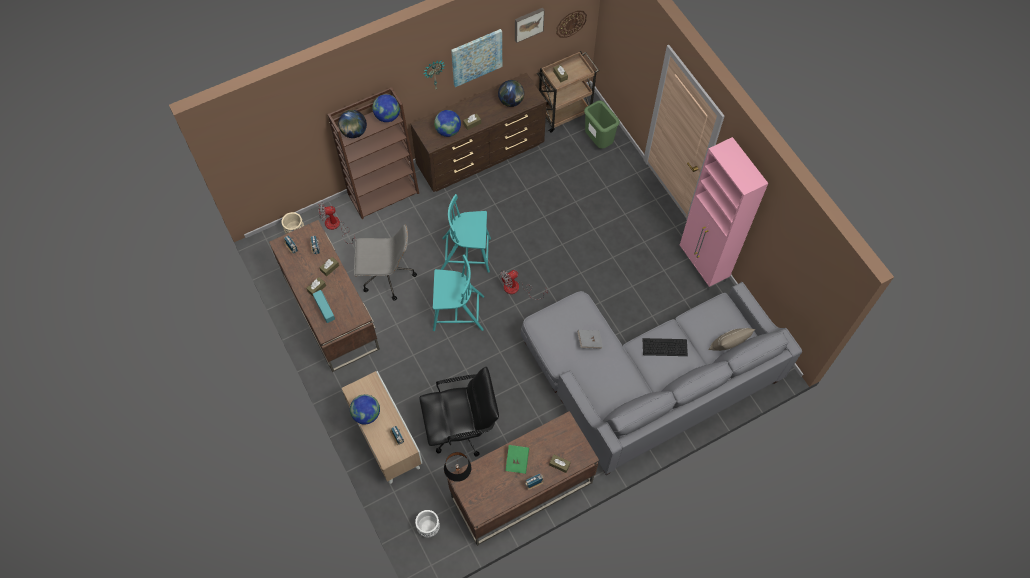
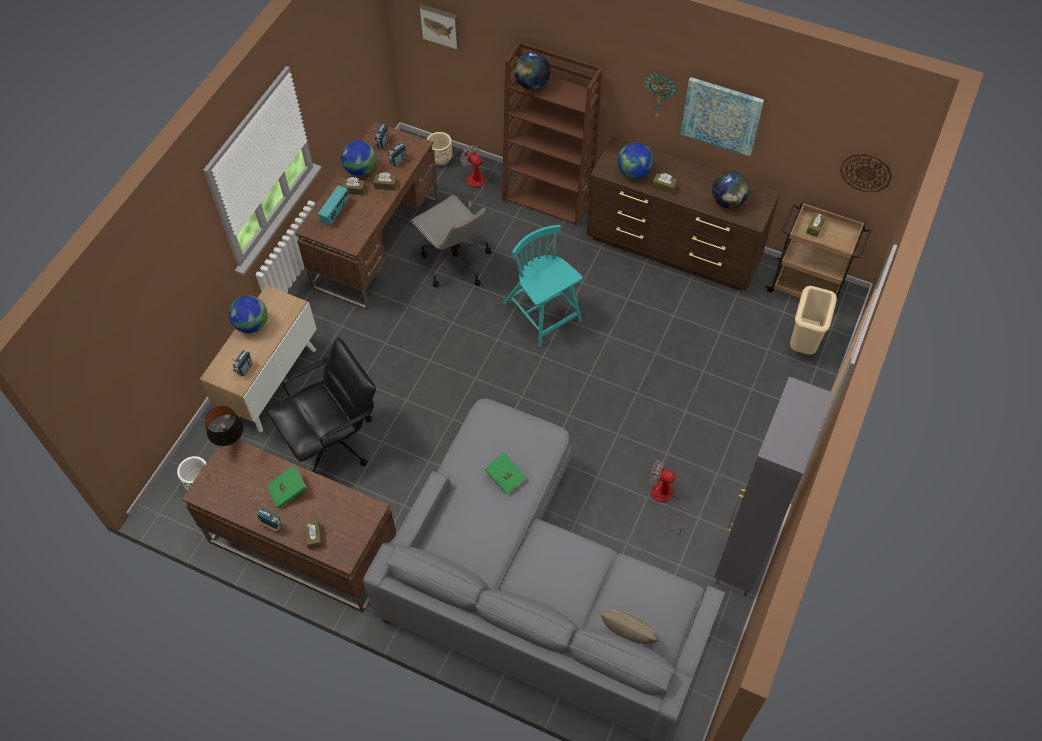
camera: 55 degrees right, 5 degrees down
(387, 116) = (577, 97): globe -> globe (361, 170)
(457, 313) = (466, 349): turquoise chair -> none
(462, 428) = (334, 441): black office chair -> black office chair turned 75 degrees counterclockwise
(517, 289) = (542, 385): fan -> fan (665, 500)
(528, 24) = (804, 123): picture -> picture (440, 25)
(589, 341) = (505, 477): grey book -> green book
(598, 141) = (803, 344): green trash can -> beige trash can
(664, 347) = (565, 563): keyboard -> none
(702, 267) = (742, 558): pink cabinet -> grey cabinet

